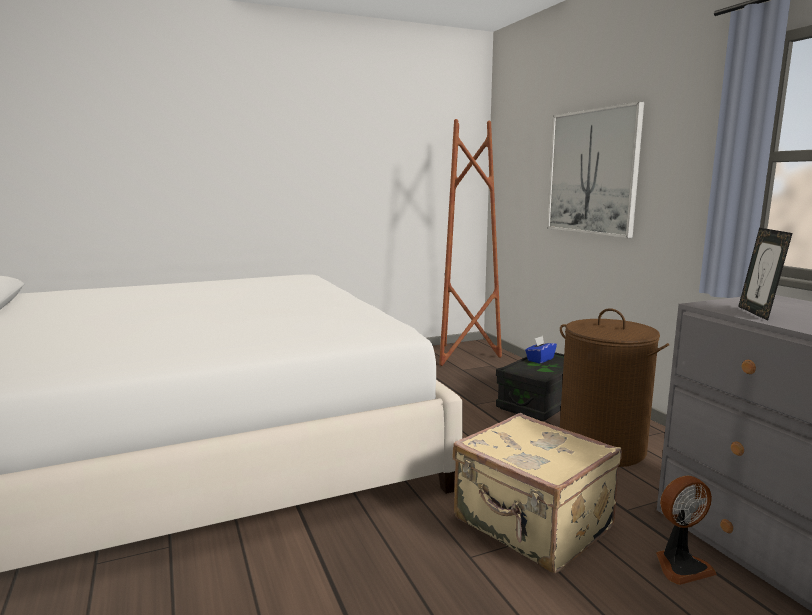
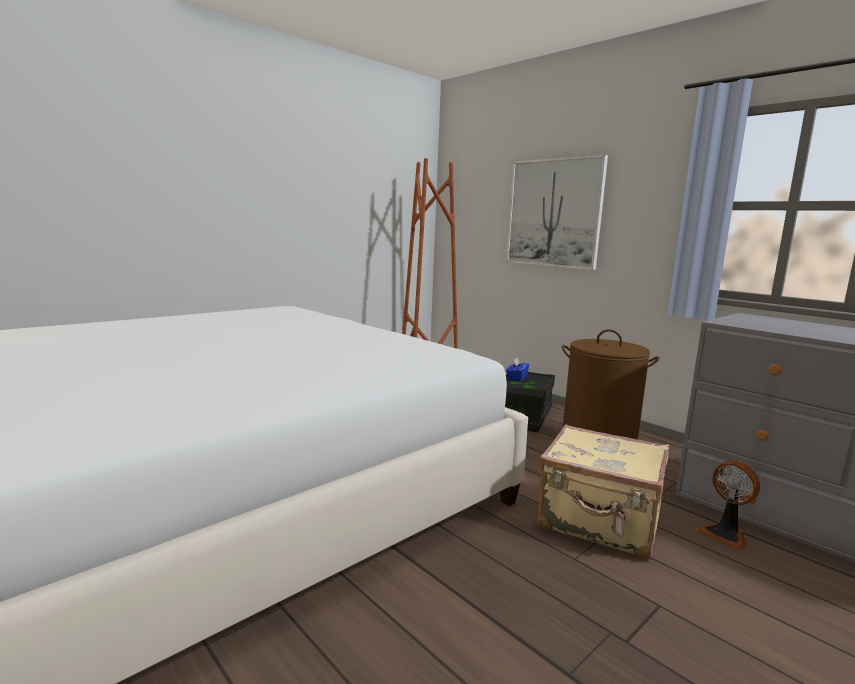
camera: 20 degrees left, 0 degrees up
(680, 565) = (725, 535): fan -> fan turned 90 degrees clockwise
(757, 313) = (767, 327): picture frame -> none

